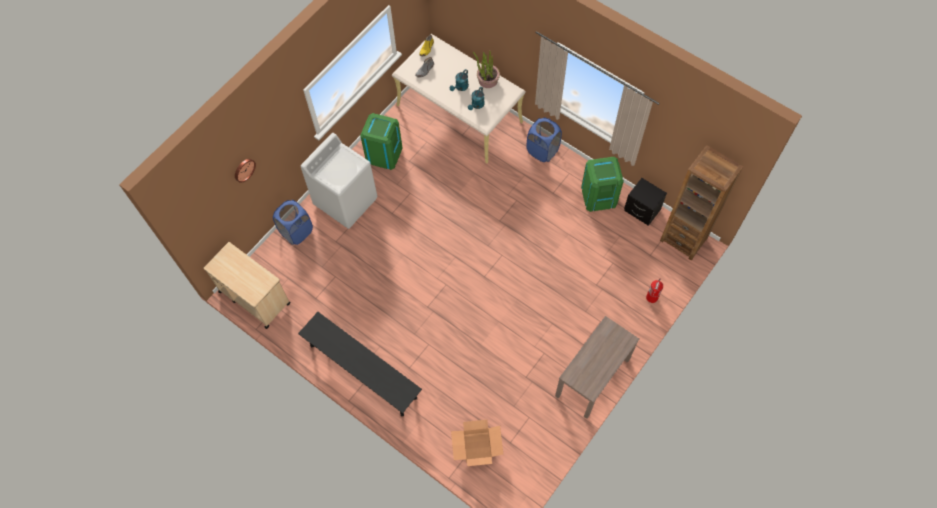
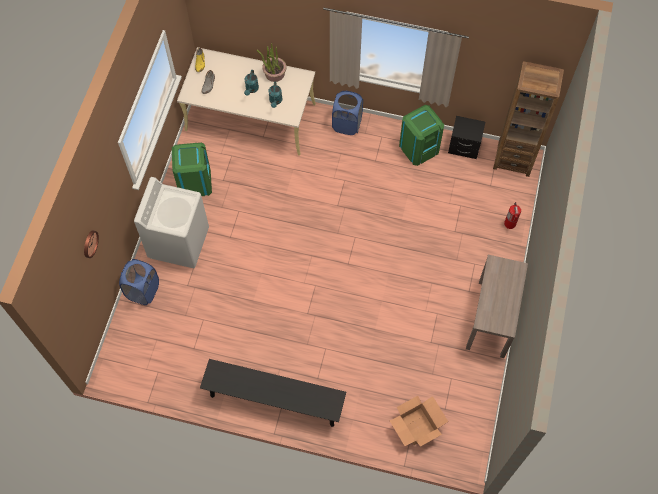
camera: 25 degrees left, 0 degrees up
(254, 297) = (130, 371): beige cart -> none

